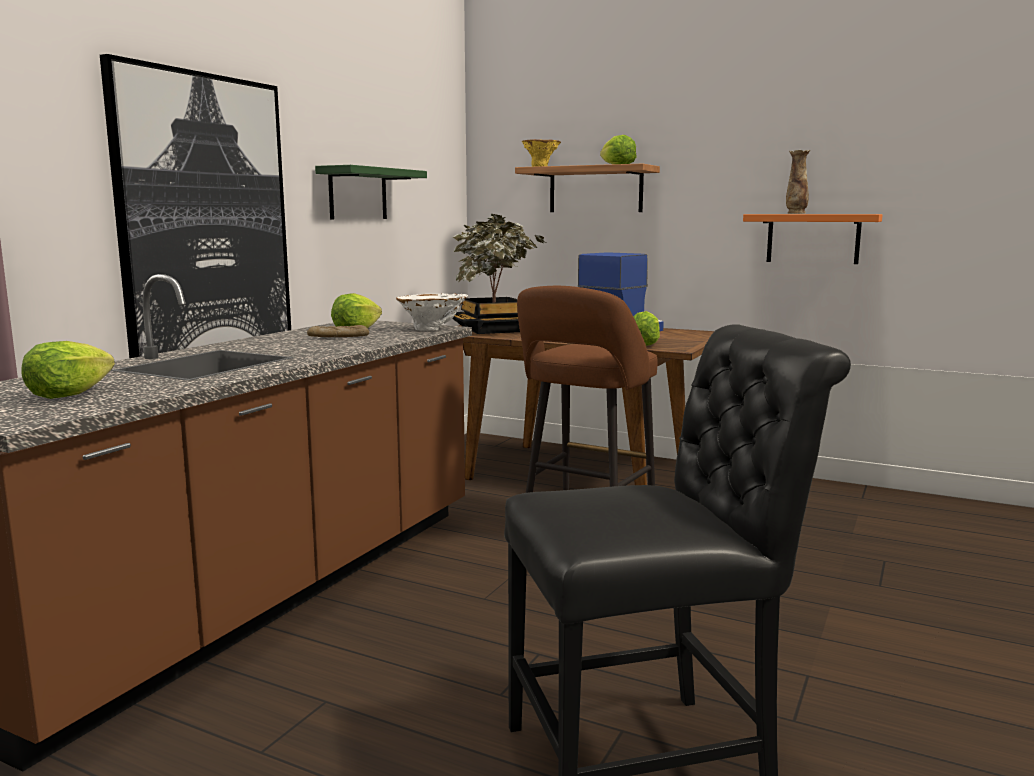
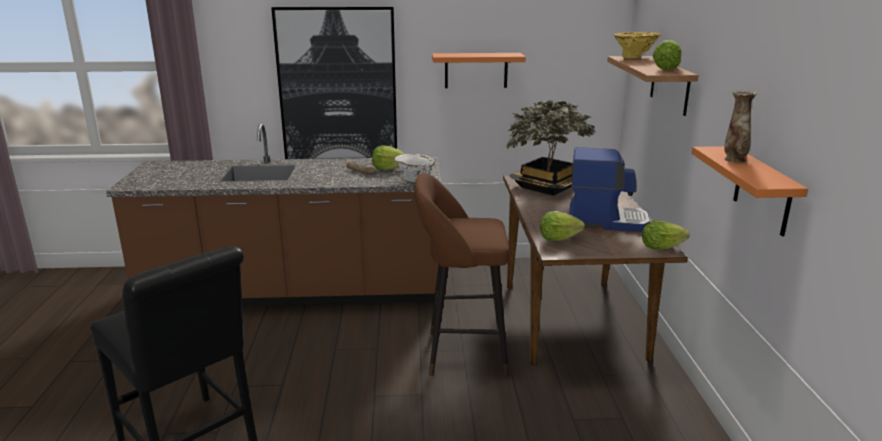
camera: 60 degrees right, 10 degrees up
(68, 395) = (176, 176): lettuce -> lettuce (661, 247)
(358, 194) = (476, 70): green shelf -> orange shelf

